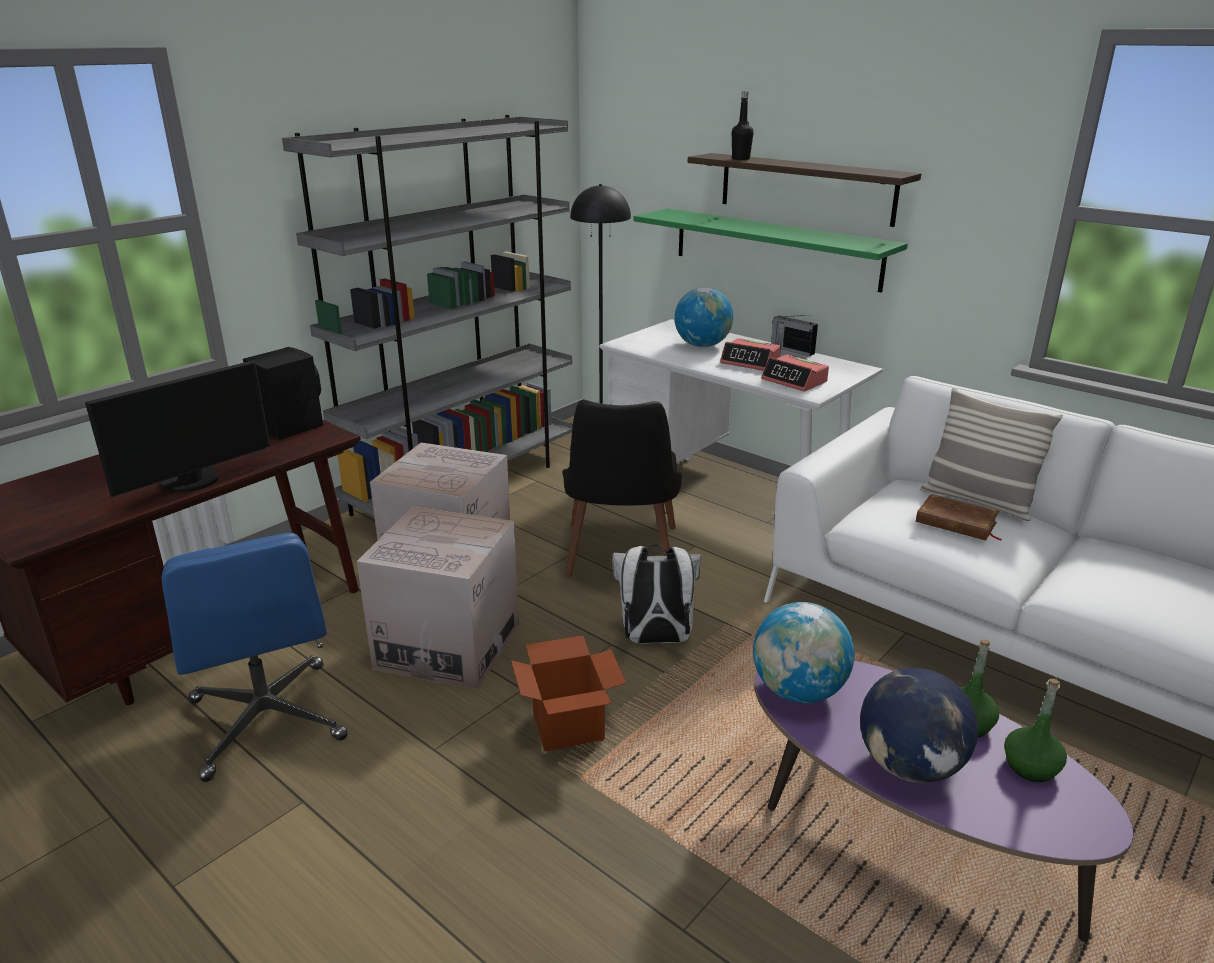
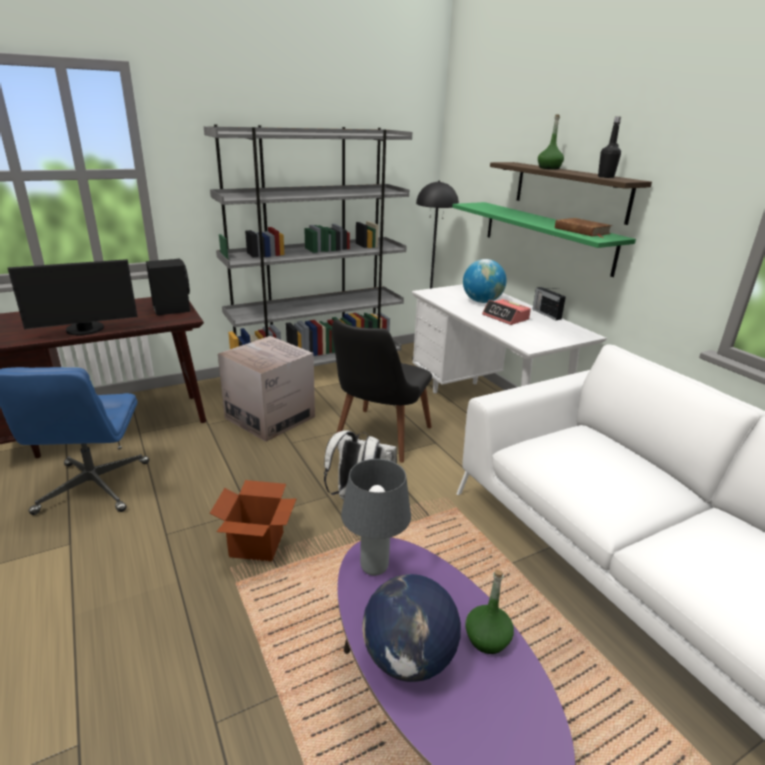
camera: 20 degrees right, 0 degrees up
(448, 645) = (228, 469): cardboard box -> none
(740, 159) = (524, 165): black bottle -> black bottle (605, 177)
(794, 381) = (526, 335): alarm clock -> none
(798, 691) = (373, 568): globe -> grey table lamp
(956, 522) = (595, 468): brown book -> brown book (582, 231)
(977, 501) = (631, 455): pillow -> none
(1030, 767) = (514, 697): green bottle -> green bottle (549, 168)

